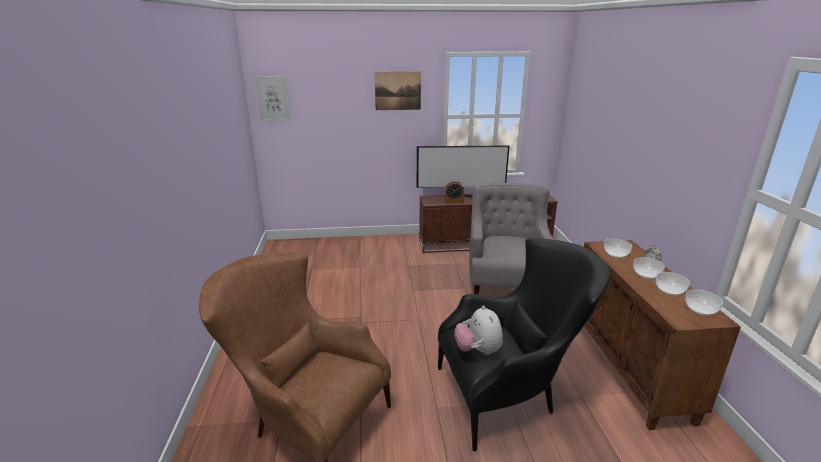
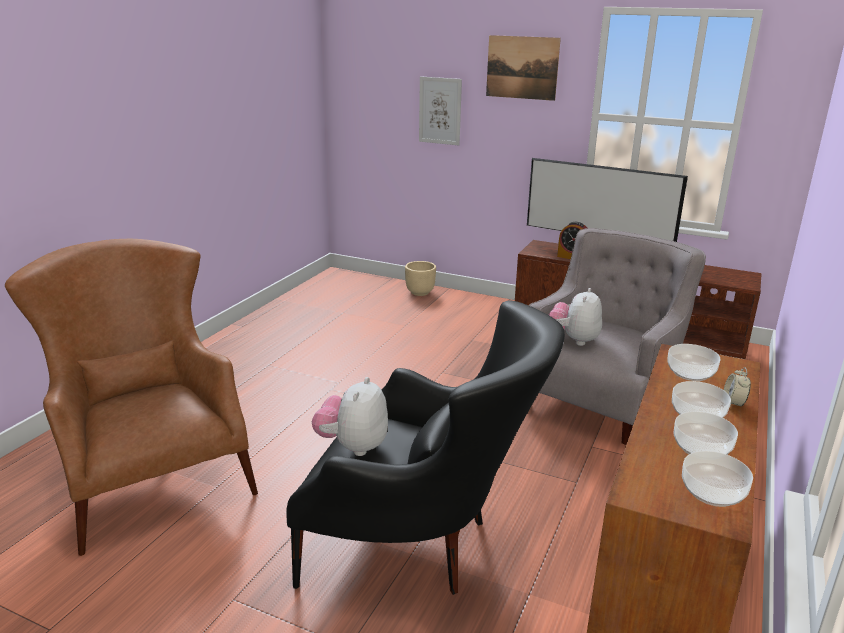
camera: 30 degrees right, 0 degrees up
(273, 99) = (352, 68): picture -> picture (440, 111)
(345, 243) = (420, 292): none -> beige planter
(499, 250) = (574, 340): none -> plush toy

